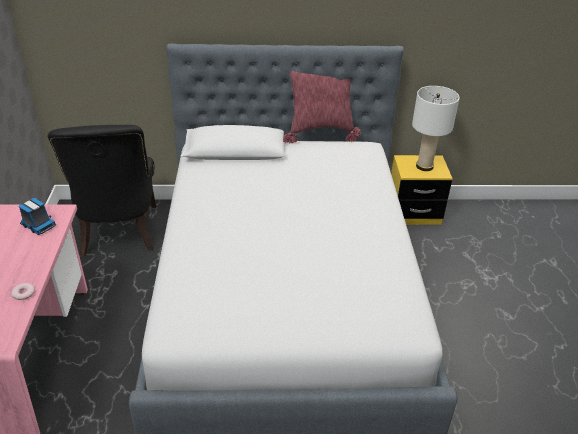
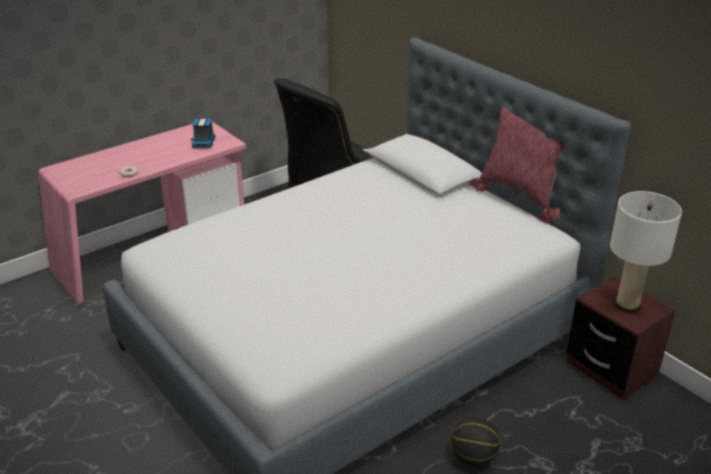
camera: 55 degrees right, 5 degrees down
(413, 213) = (611, 369): yellow nightstand -> brown nightstand
(443, 308) = (473, 458): none -> basketball

